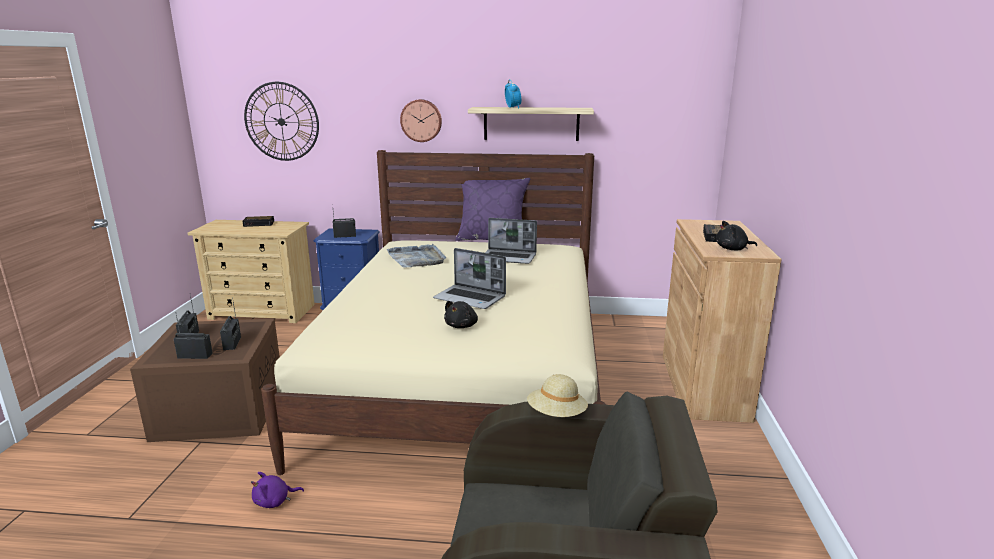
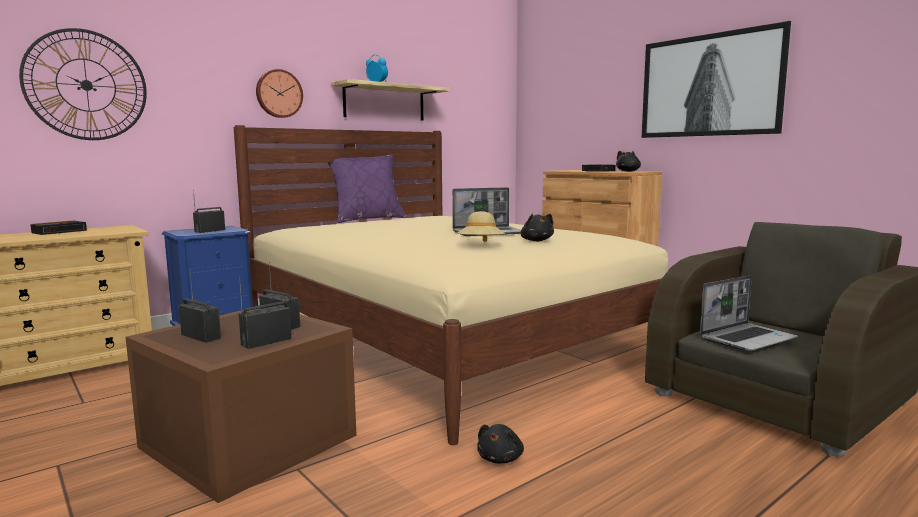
camera: 45 degrees left, 10 degrees down
(274, 501) = (501, 458): purple plush toy -> black plush toy
(417, 258) = (353, 228): grey tray -> none
(509, 257) = (429, 220): laptop -> laptop (747, 338)
(556, 415) = (716, 257): beige hat -> beige hat (481, 245)
(831, 157) = (710, 85): none -> picture

